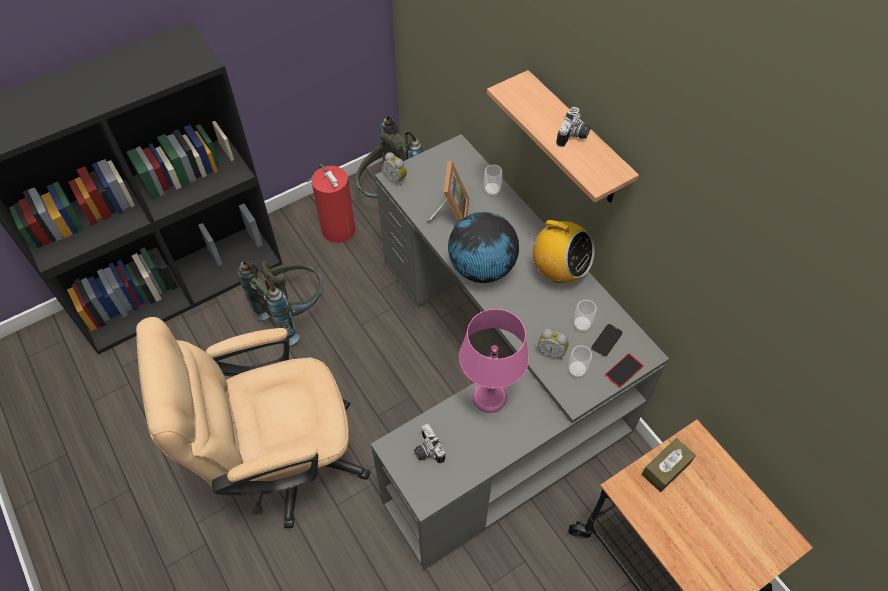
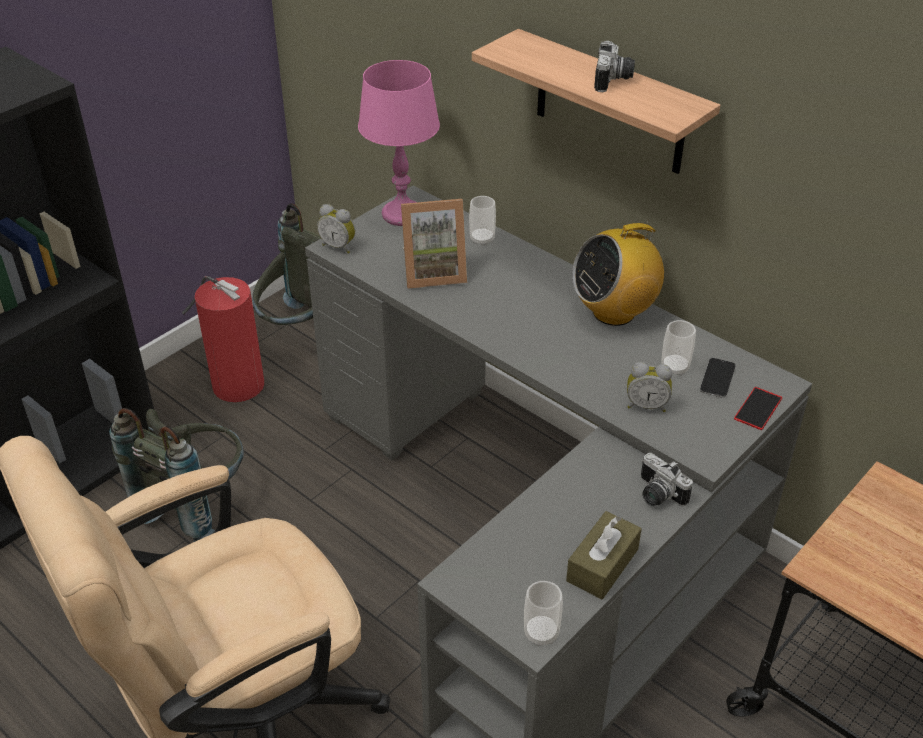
camera: 15 degrees left, 15 degrees down
(426, 450) = (509, 573): camera -> camera (657, 495)
(451, 213) = (433, 272): picture frame -> picture frame turned 90 degrees clockwise
(481, 268) = (504, 327): globe -> none
(489, 397) = (576, 485): pink table lamp -> pink table lamp (401, 214)
(558, 271) = (614, 312): radio -> radio turned 135 degrees clockwise
(576, 371) = (692, 422): cup -> cup (541, 633)
(666, 468) = (864, 530): brown tissue box -> brown tissue box (602, 565)

